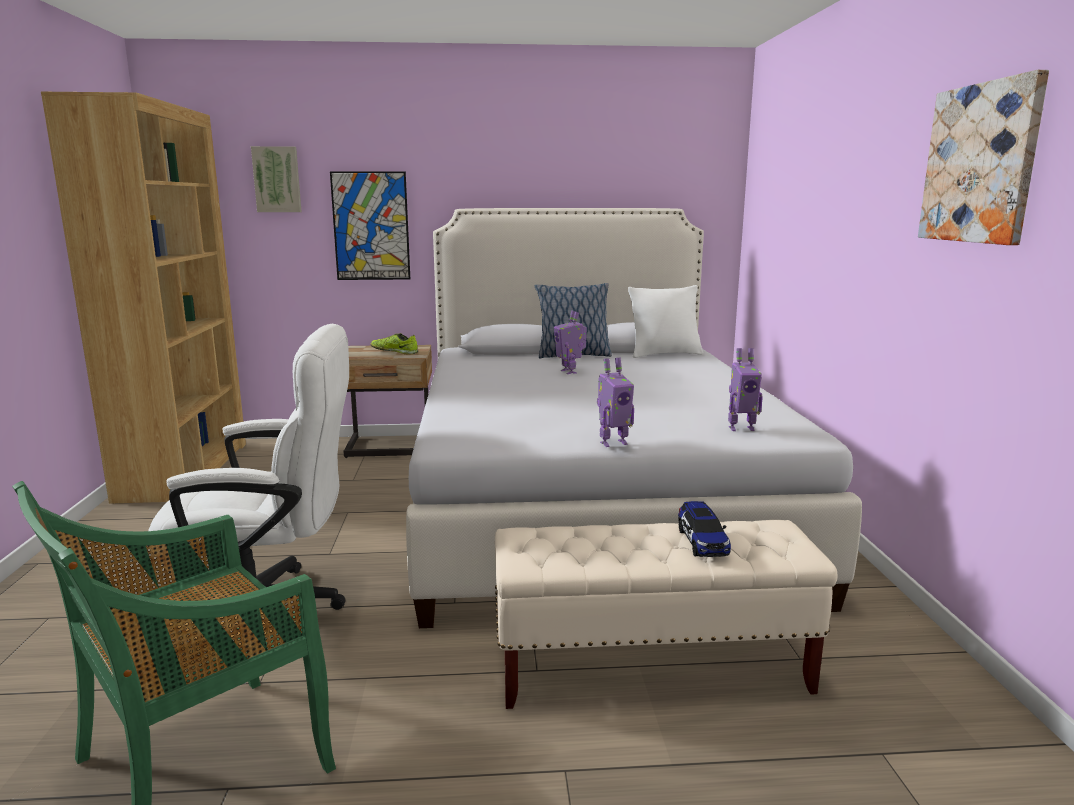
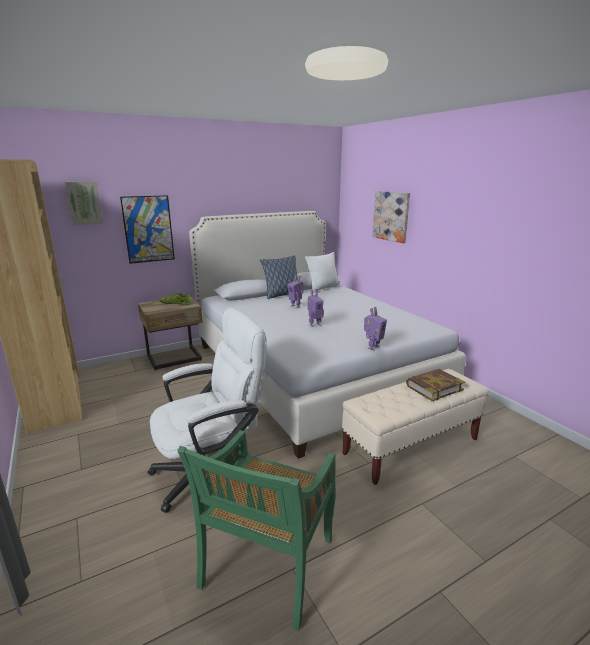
camera: 25 degrees left, 5 degrees up
(702, 542) = (434, 387): toy car -> book
(741, 428) = (411, 329): toy robot -> toy robot (314, 325)
(981, 164) = (506, 209): picture -> picture (391, 216)

